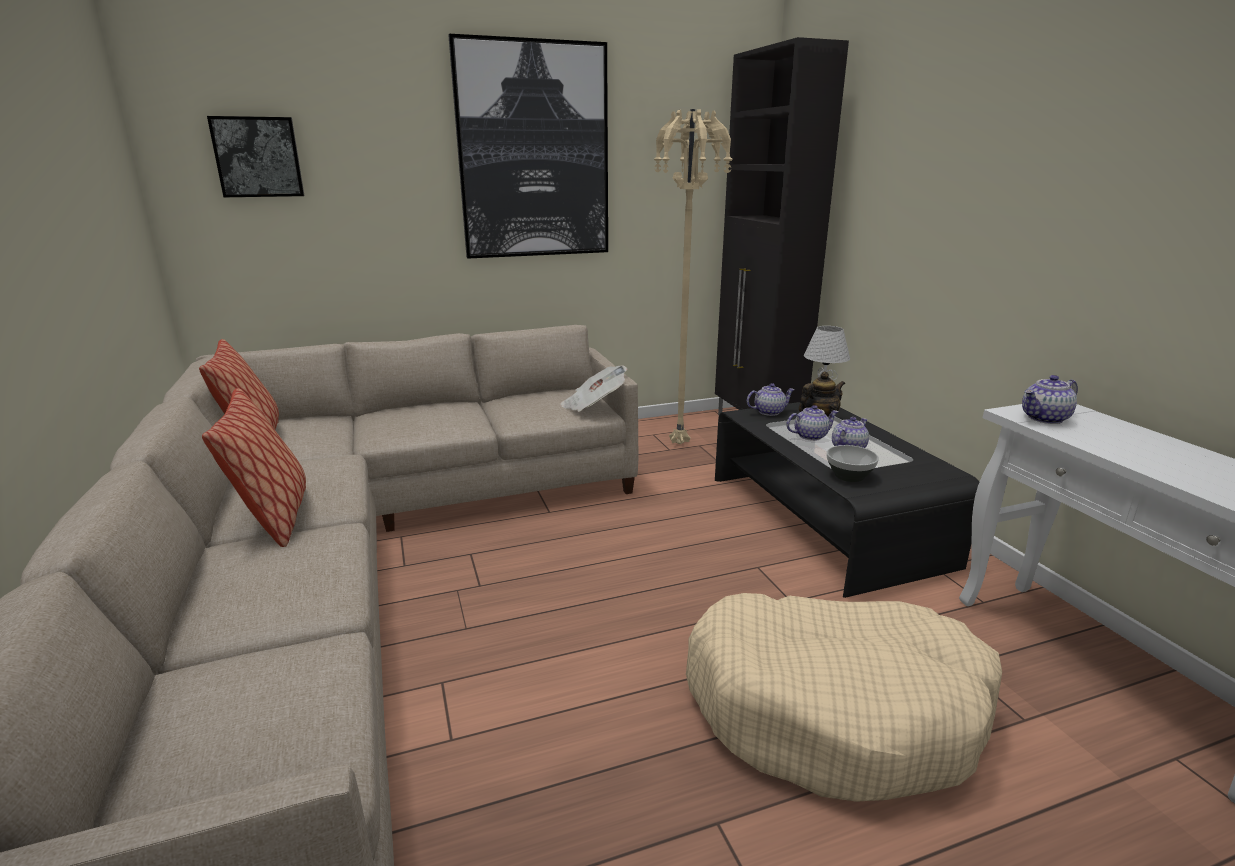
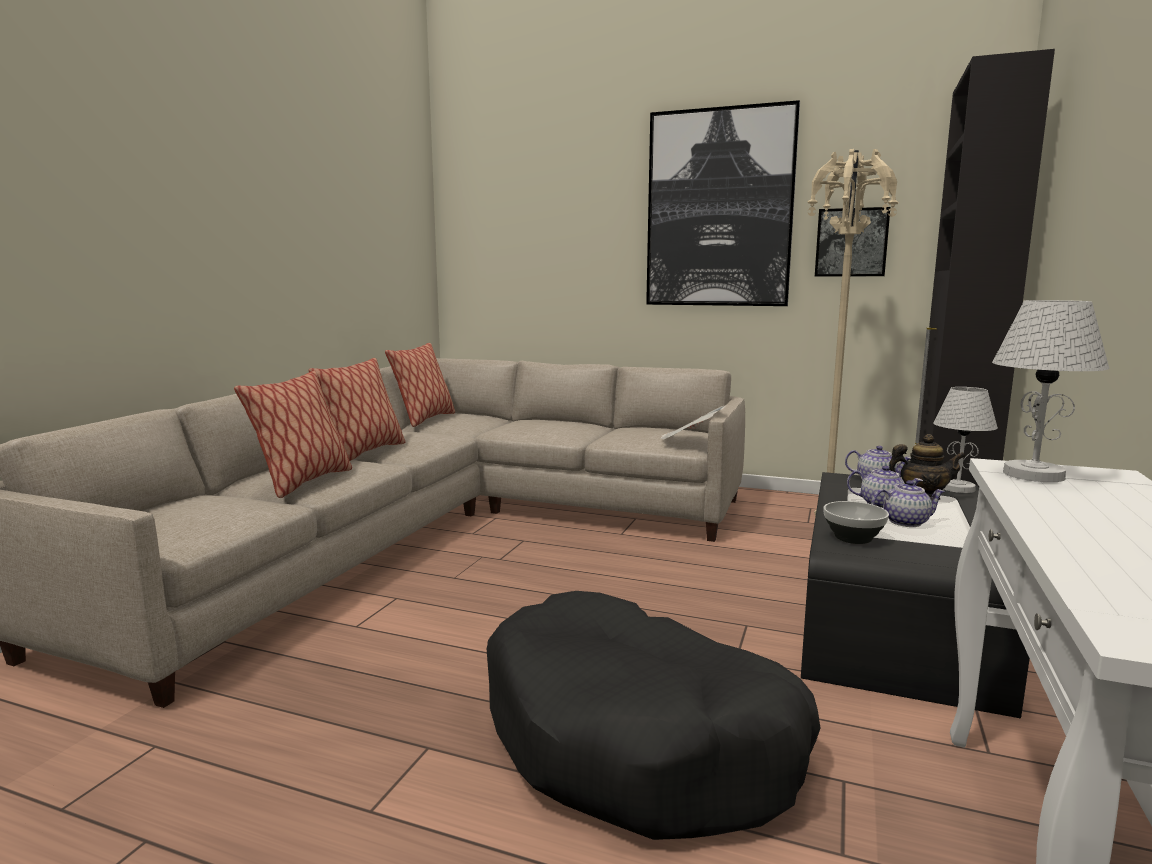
camera: 40 degrees right, 10 degrees down
(258, 157) = (504, 220): picture -> picture (851, 242)
(291, 598) = (303, 482): none -> pillow
(835, 710) = (639, 740): beige dog bed -> black dog bed
(1045, 418) = (1034, 475): teapot -> white table lamp

